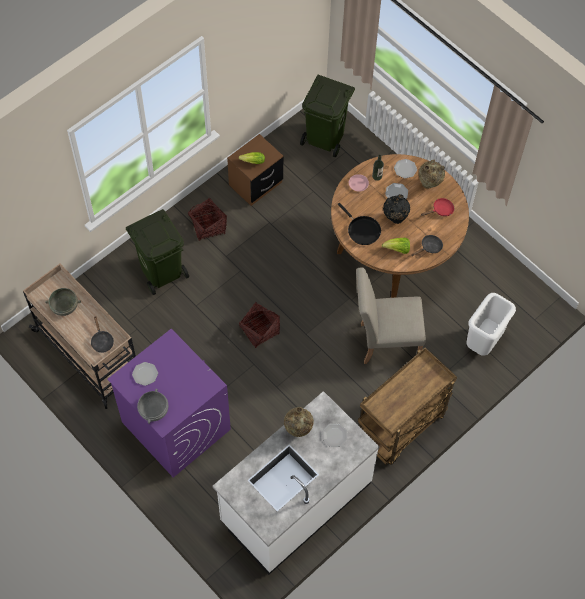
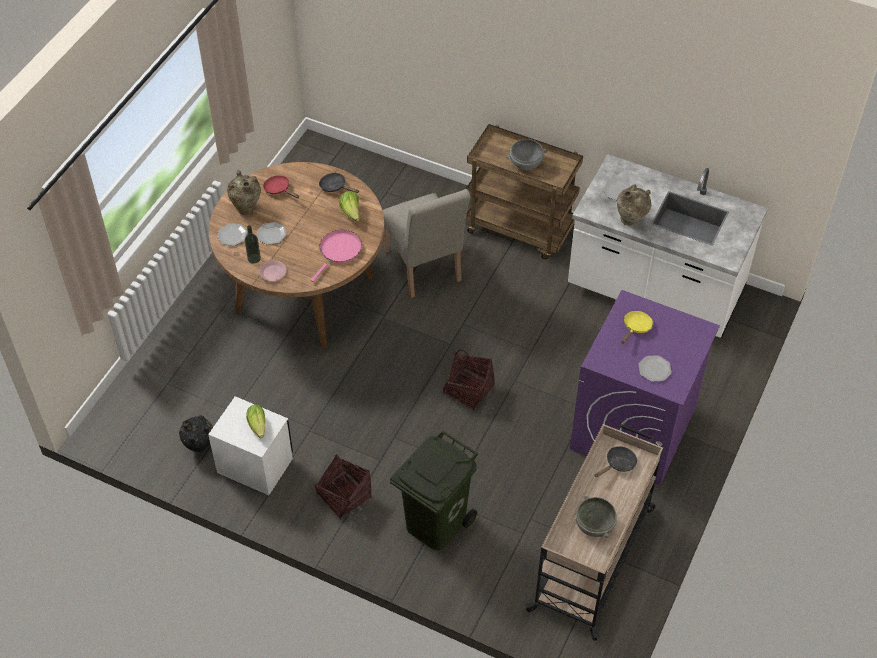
camera: 110 degrees left, 10 degrees down
(154, 411) = (693, 344): grey bowl -> grey bowl (526, 163)
(187, 378) = (636, 327): none -> yellow frying pan
(255, 184) = (255, 465): brown nightstand -> white nightstand
(325, 138) = (152, 411): green trash can -> none
(362, 230) = (339, 251): black frying pan -> pink frying pan
(395, 219) = (310, 226): black vase -> black vase (200, 448)
(483, 342) = (383, 189): white trash can -> none

